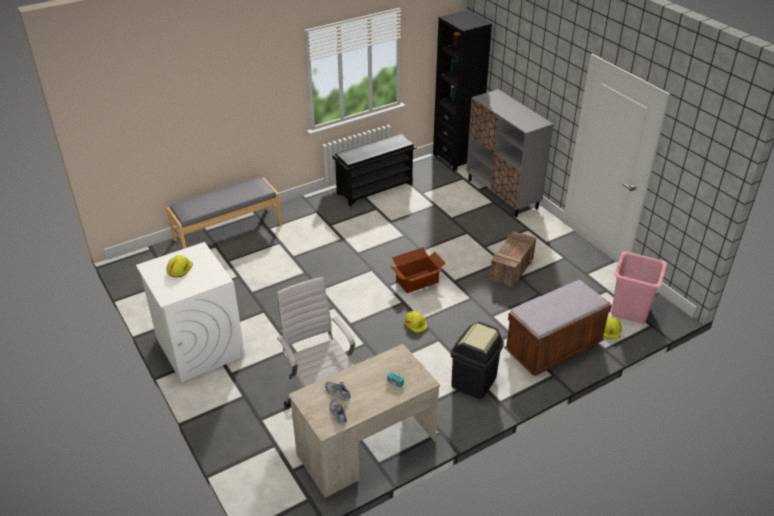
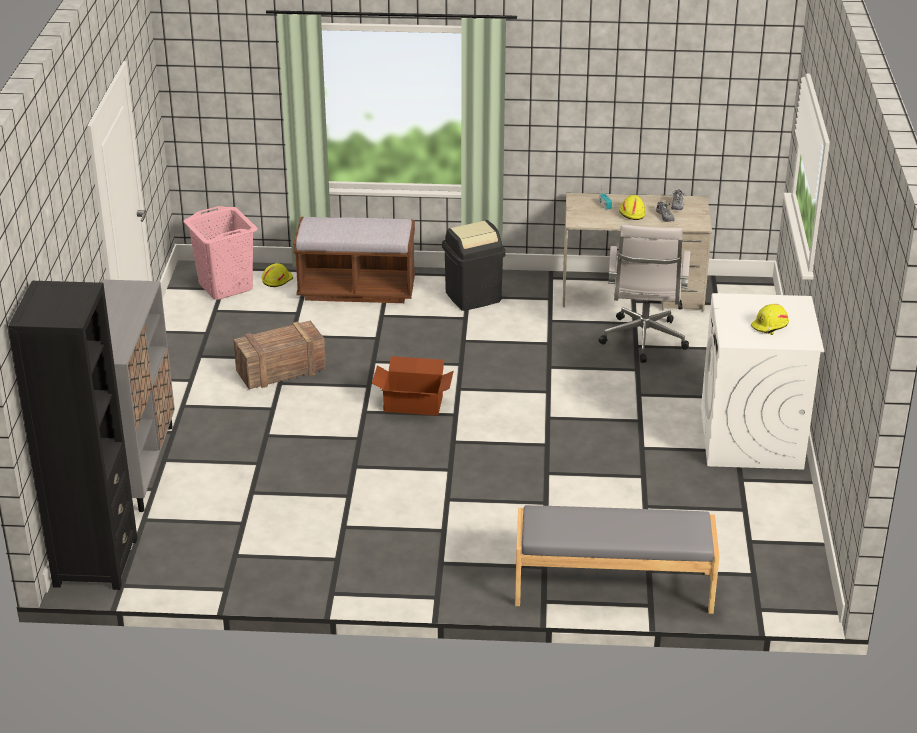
camera: 145 degrees left, 5 degrees down
(375, 188) = (302, 564): black shoe rack -> none
(416, 324) = (471, 362): yellow hard hat -> yellow hard hat (631, 213)

